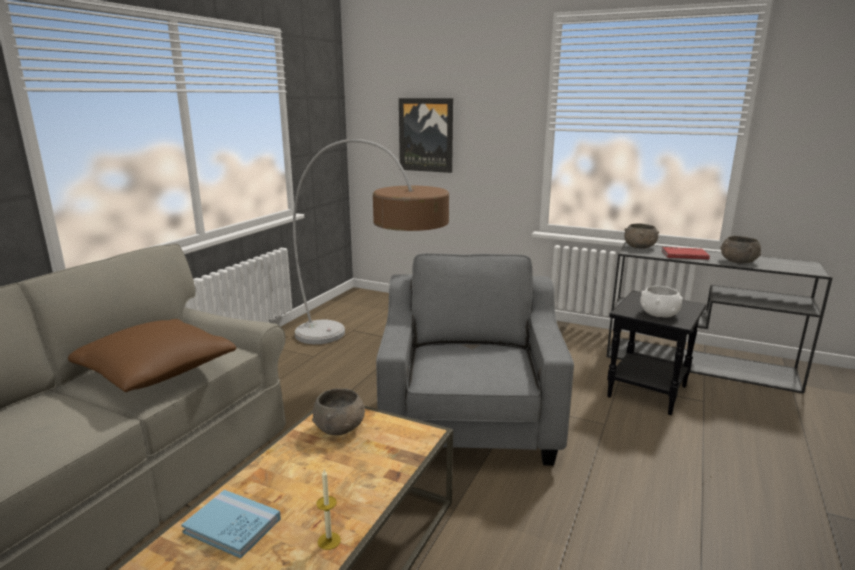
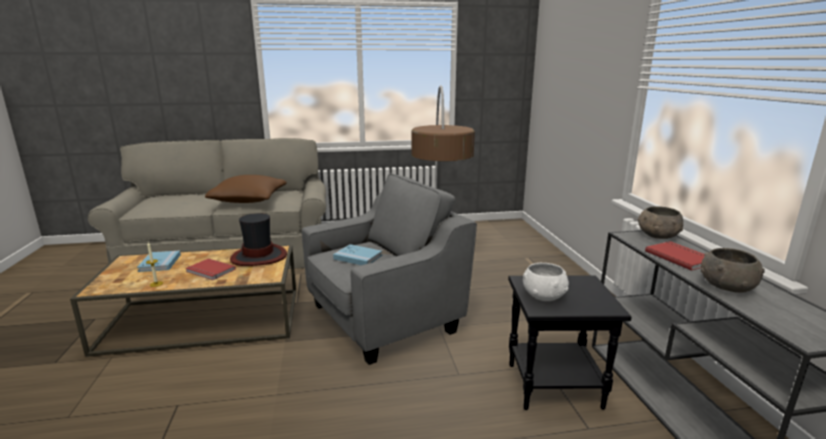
camera: 55 degrees right, 0 degrees up
(340, 428) = (259, 256): grey bowl -> hat
(341, 478) = (209, 271): none -> red book
(426, 135) = (567, 89): picture -> none
(470, 361) = (358, 257): none -> blue book

